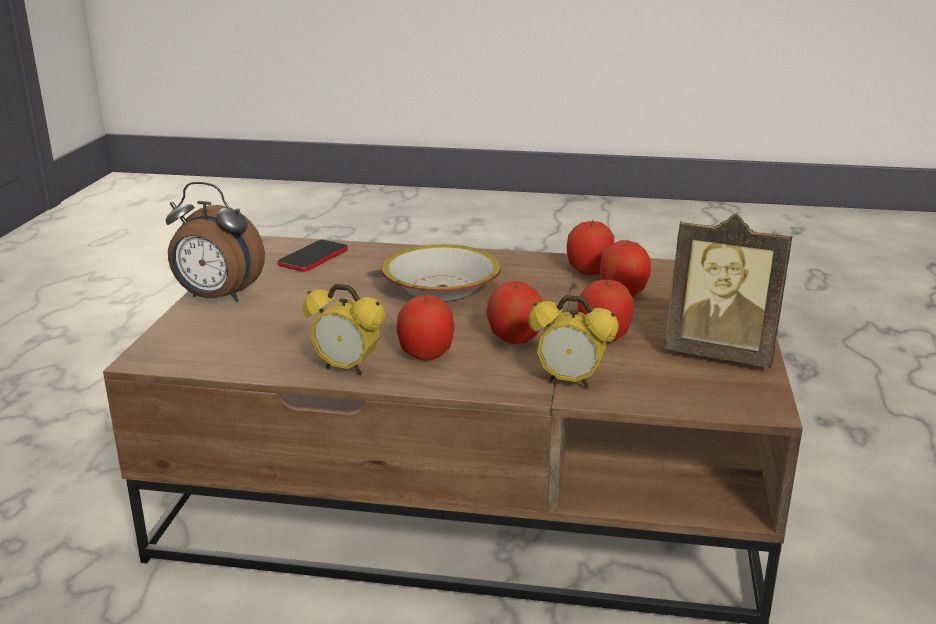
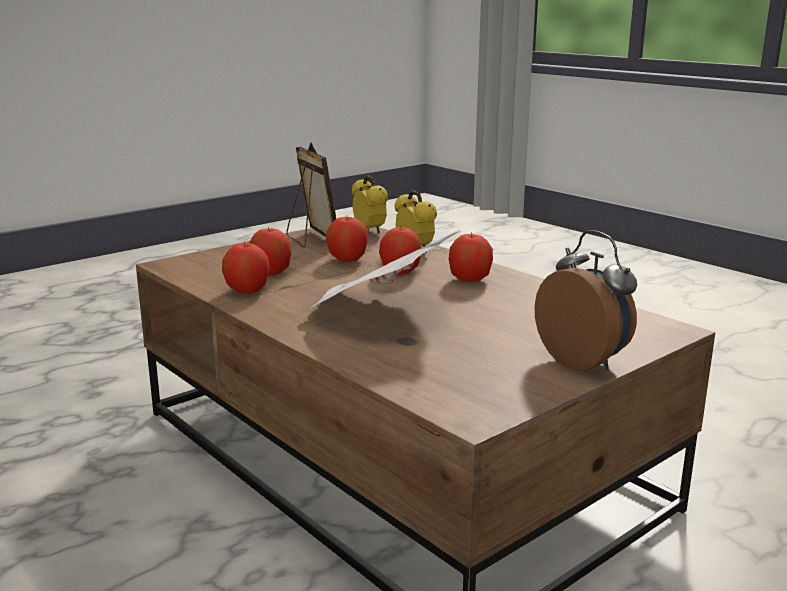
camera: 140 degrees left, 5 degrees down
(313, 257) = (440, 377): phone -> none
(347, 369) = (531, 286): alarm clock -> alarm clock (369, 231)
(442, 288) = (380, 311): bowl -> newspaper

